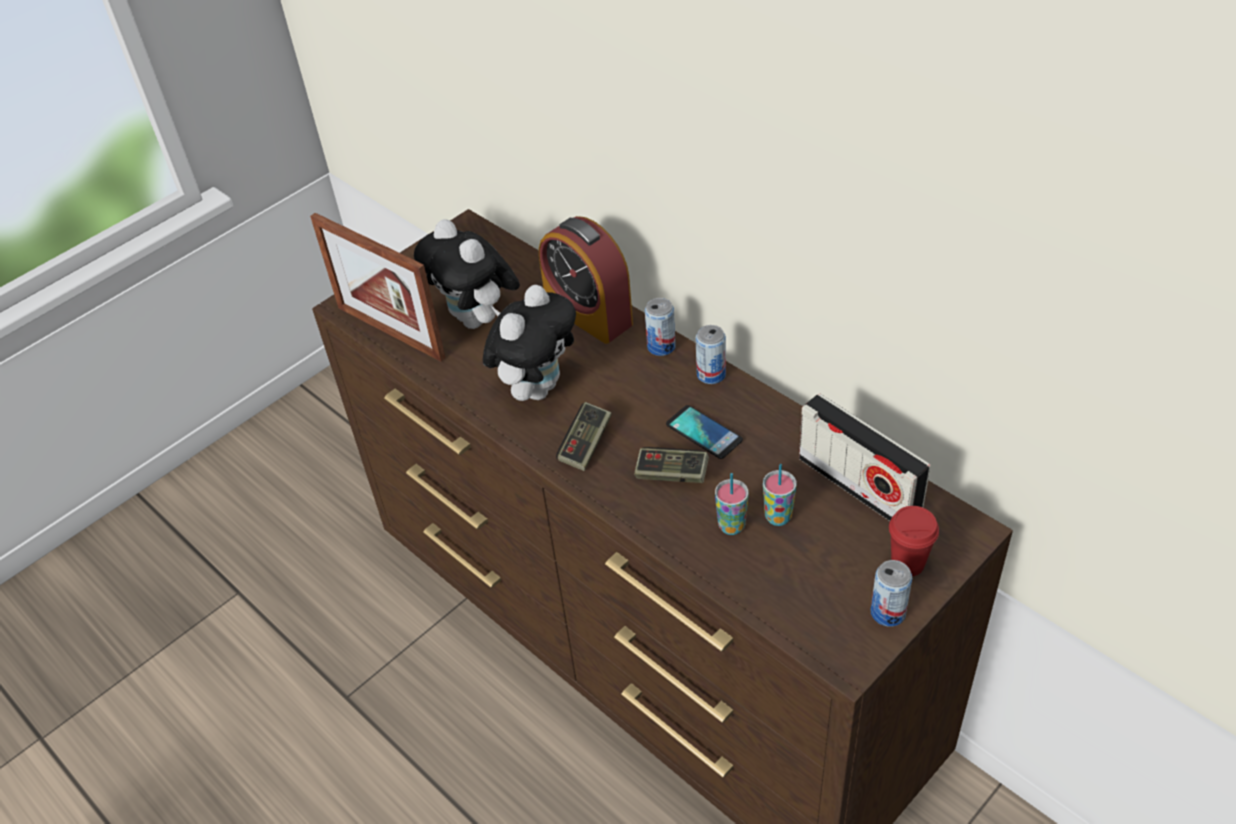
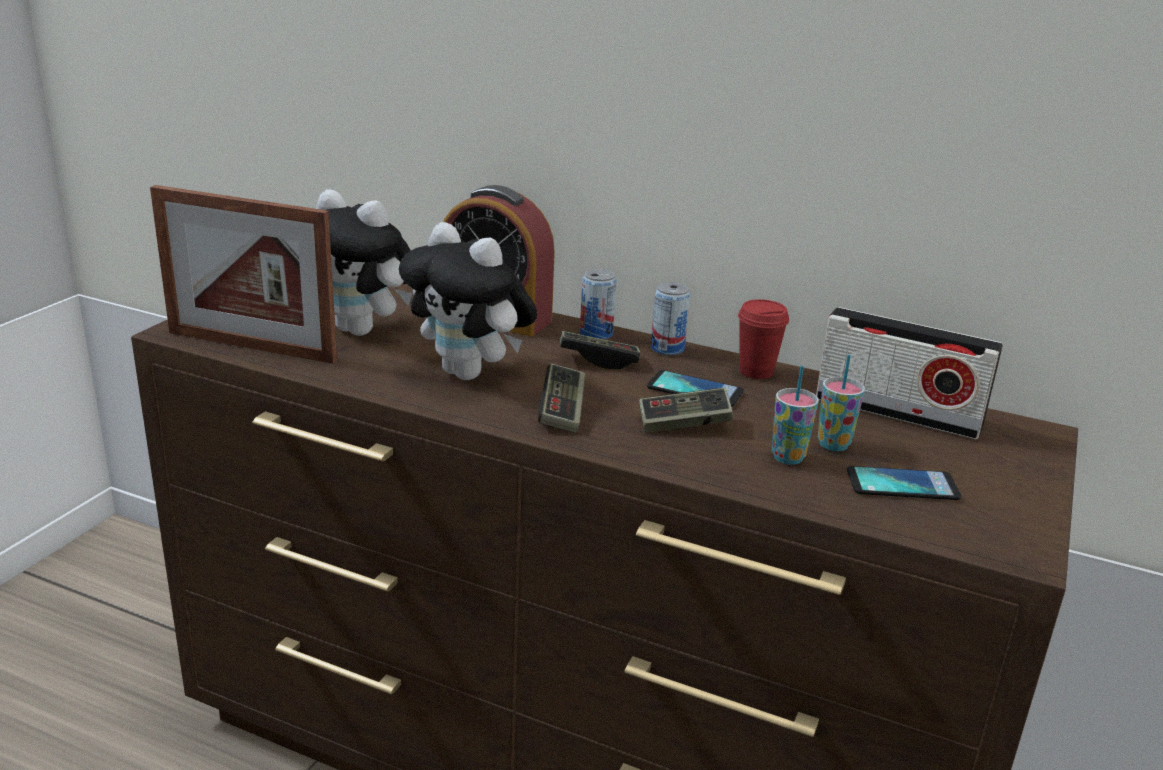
camera: 25 degrees left, 20 degrees down
(537, 387) = (470, 374): plush toy -> plush toy turned 120 degrees clockwise
(645, 383) = (598, 360): none -> game controller
(803, 572) = (902, 485): none -> phone
(888, 612) = (1023, 505): can -> none
(907, 563) = (1004, 464): red cup -> red cup (756, 372)

